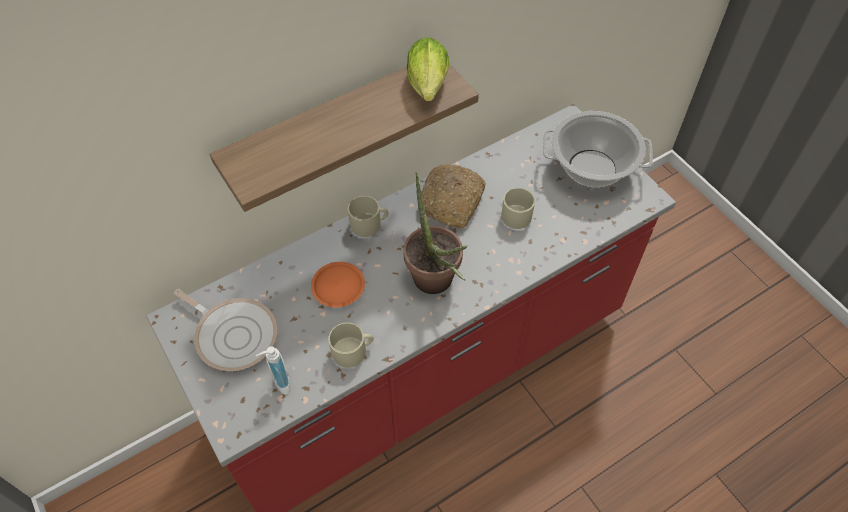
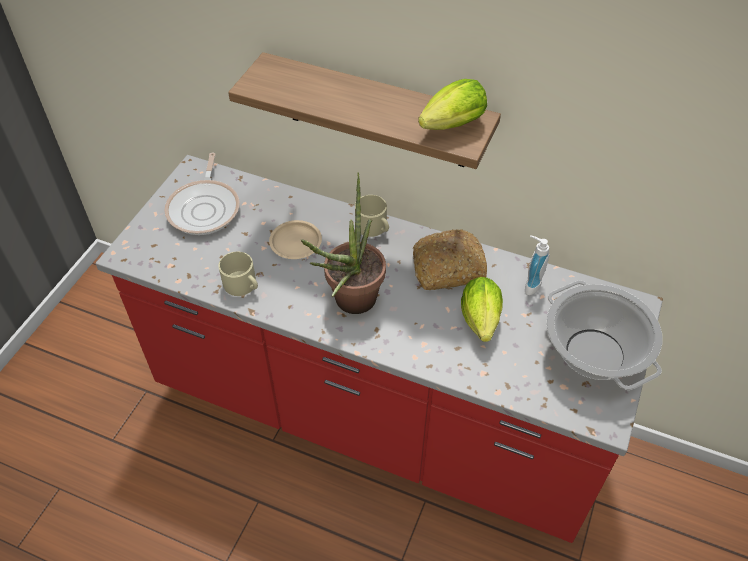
camera: 55 degrees right, 5 degrees down
(279, 383) = (182, 257): soap dispenser -> soap dispenser (529, 284)
(338, 287) = (295, 242): orange plate -> beige plate
(518, 214) = (481, 323): beige mug -> lettuce

